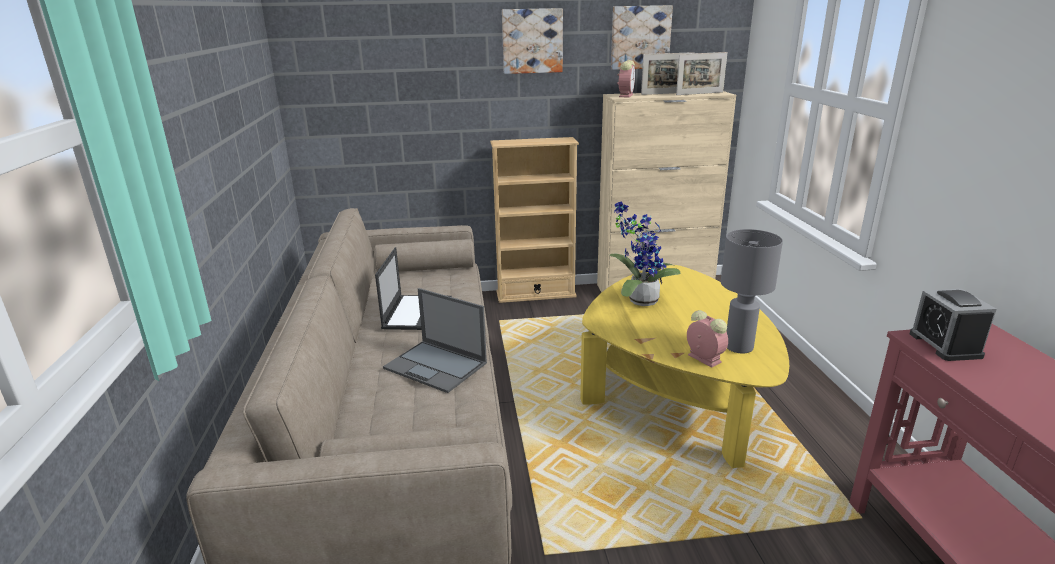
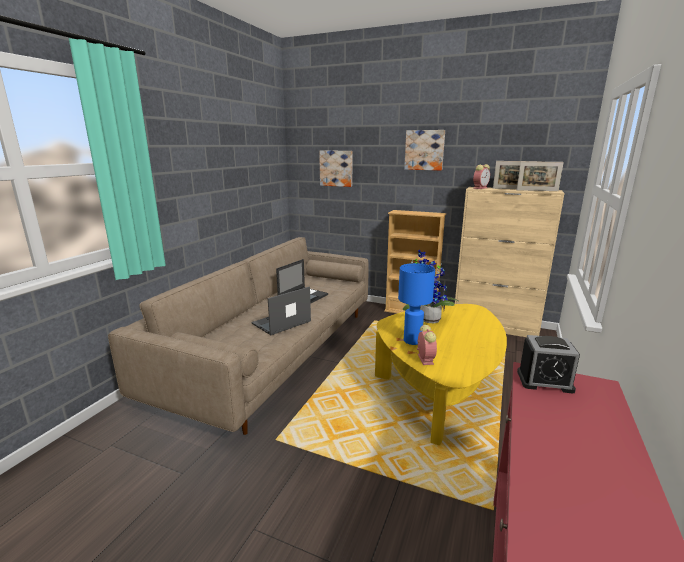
camera: 30 degrees right, 5 degrees down
(436, 366) = (281, 322): laptop -> laptop turned 75 degrees clockwise
(640, 37) = (499, 150): picture -> picture (336, 168)
(660, 338) = (413, 341): none -> blue table lamp
(739, 347) = (458, 360): grey table lamp -> none
(945, 345) = (544, 381): alarm clock -> alarm clock turned 105 degrees counterclockwise

